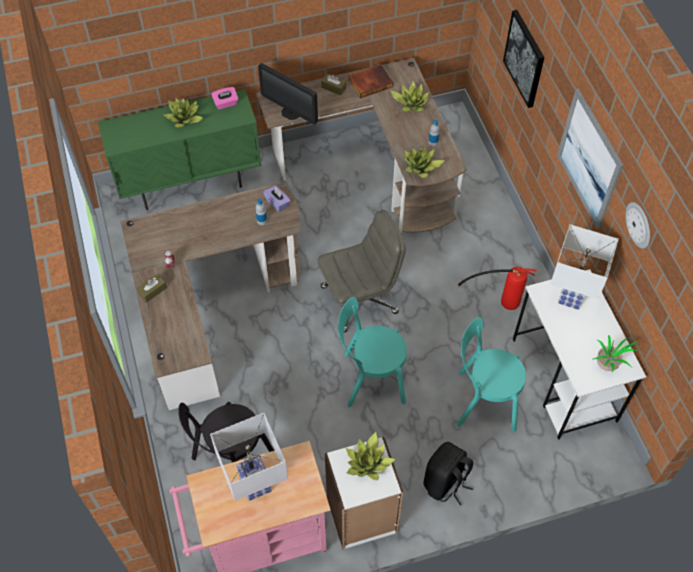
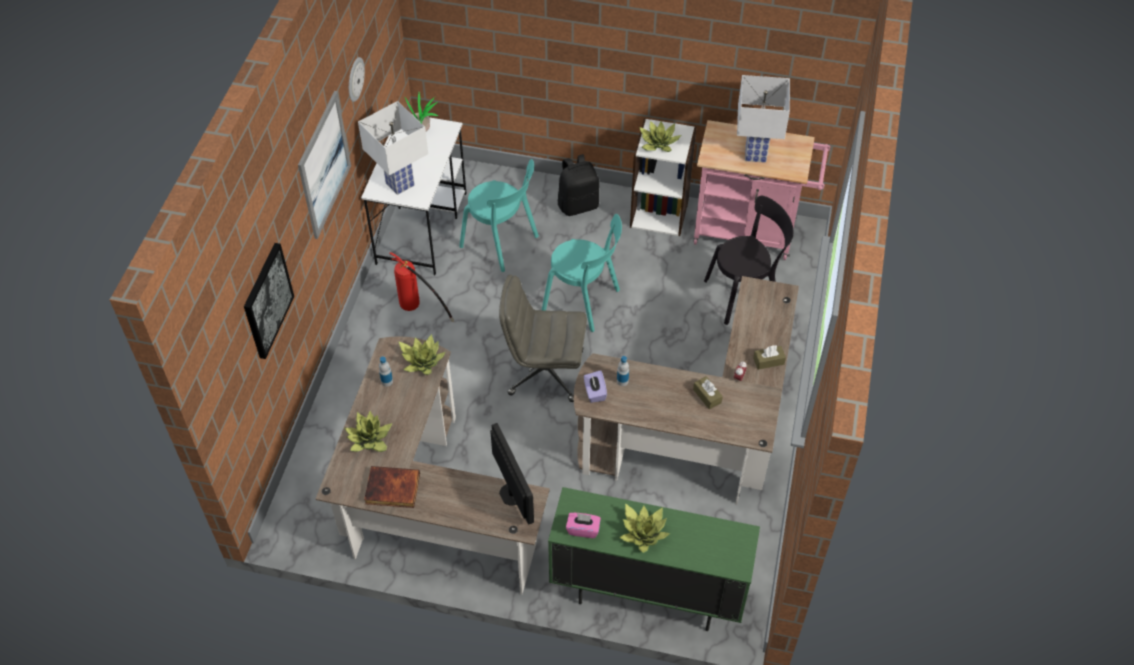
camera: 150 degrees left, 5 degrees down
(333, 87) = (439, 503): brown tissue box -> brown tissue box (707, 396)

